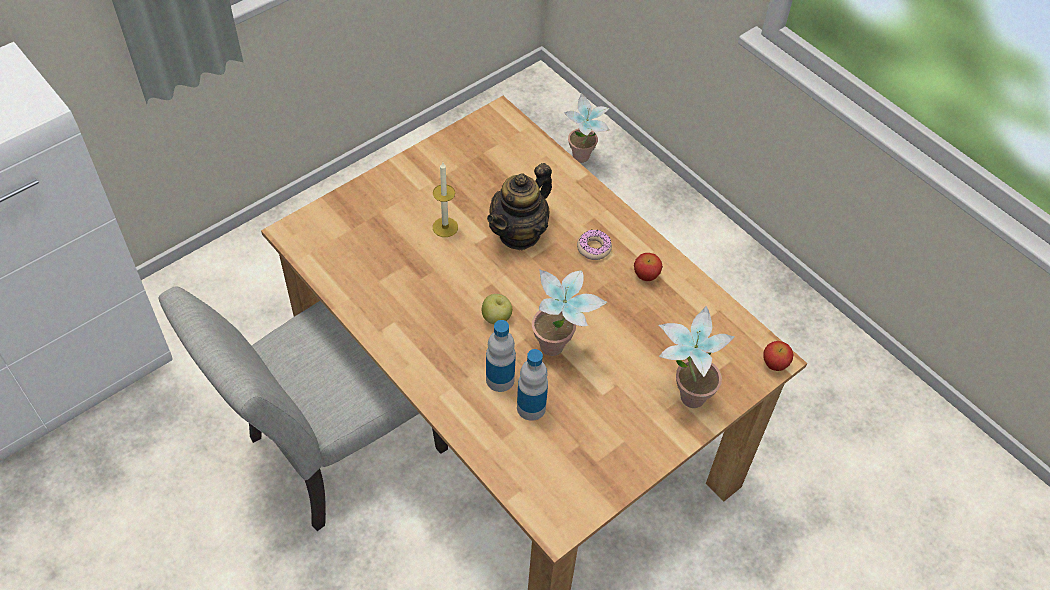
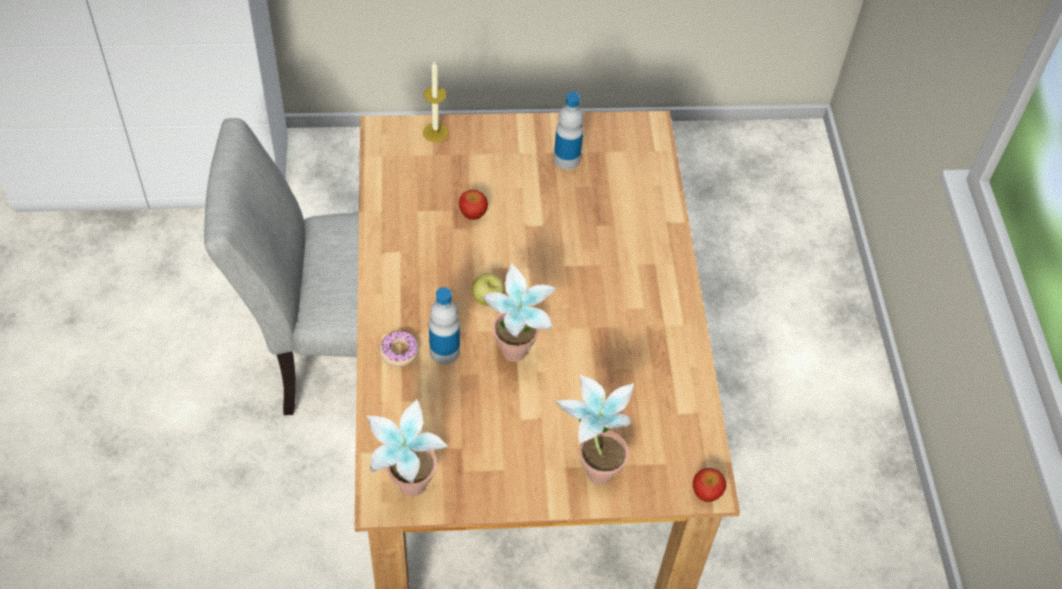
camera: 35 degrees right, 0 degrees up
(445, 227) = (513, 197): candle -> candle (435, 132)
(519, 233) = (574, 239): teapot -> none
(531, 407) = (449, 391): bottle -> bottle (566, 159)
(582, 161) = (783, 235): potted plant -> potted plant (407, 493)
(594, 248) = (629, 290): donut -> donut (399, 352)
(646, 275) = (656, 342): apple -> apple (473, 214)

